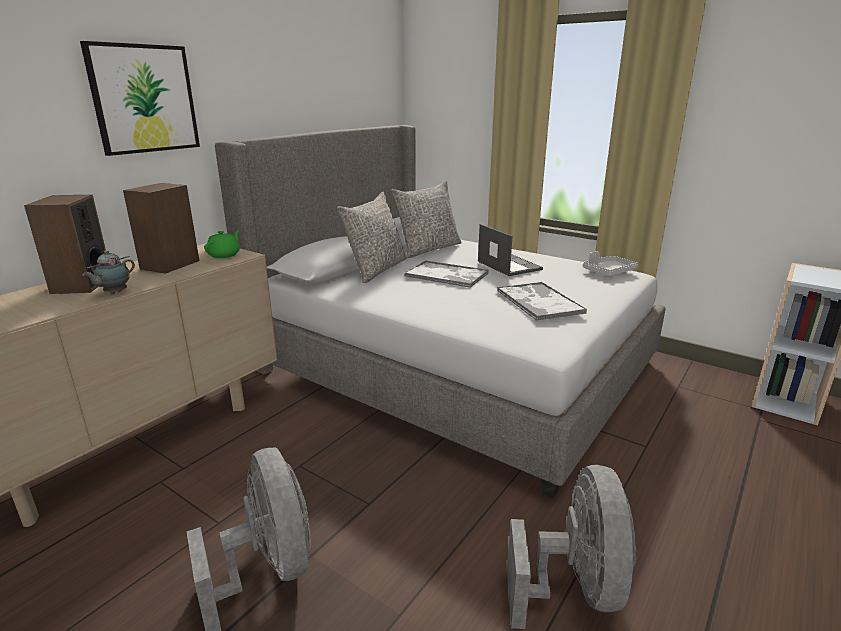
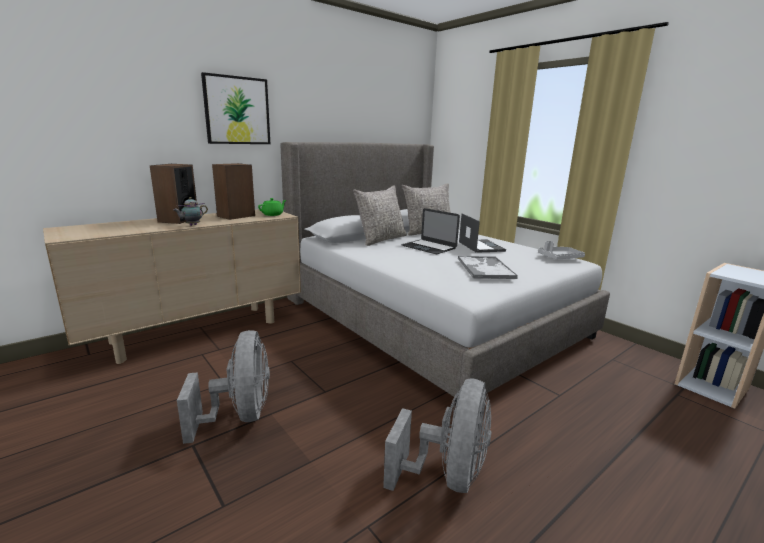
camera: 15 degrees right, 5 degrees down
(447, 275) = (429, 247): tray -> laptop

